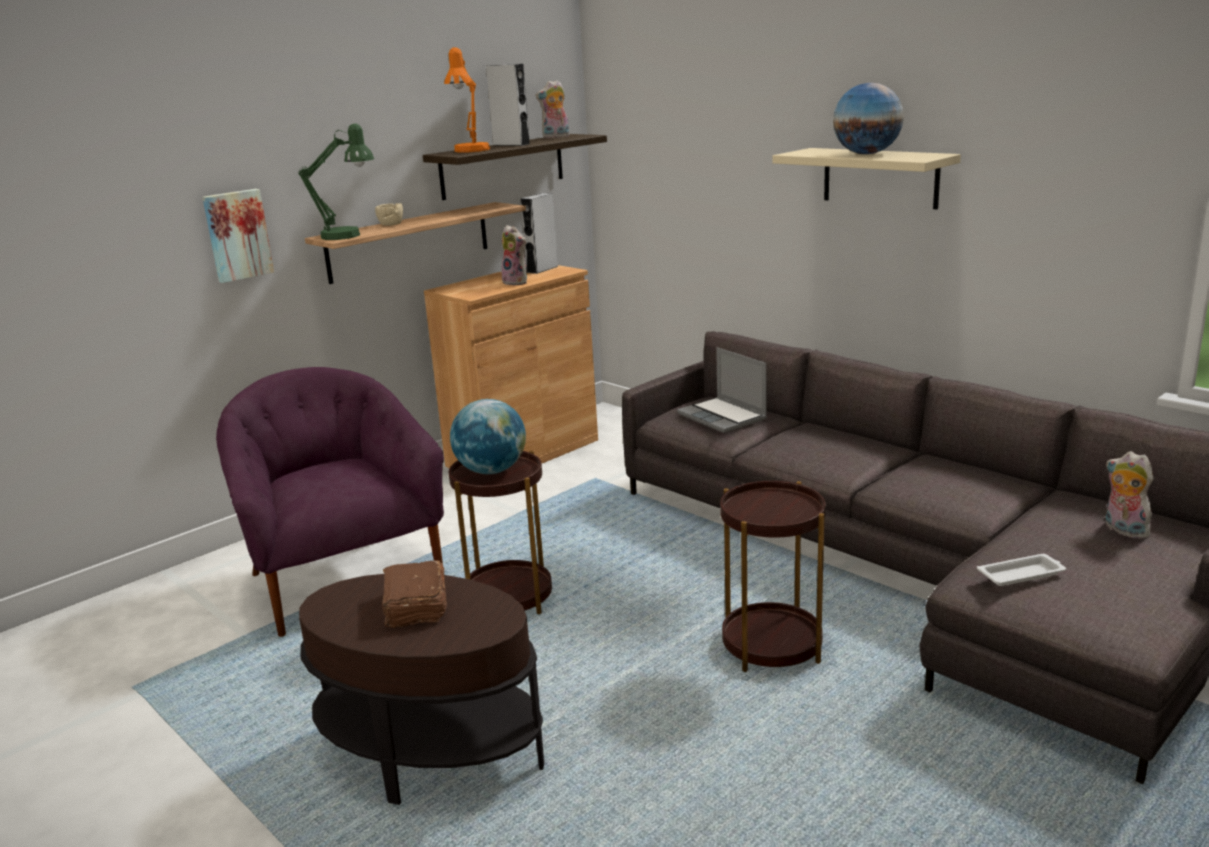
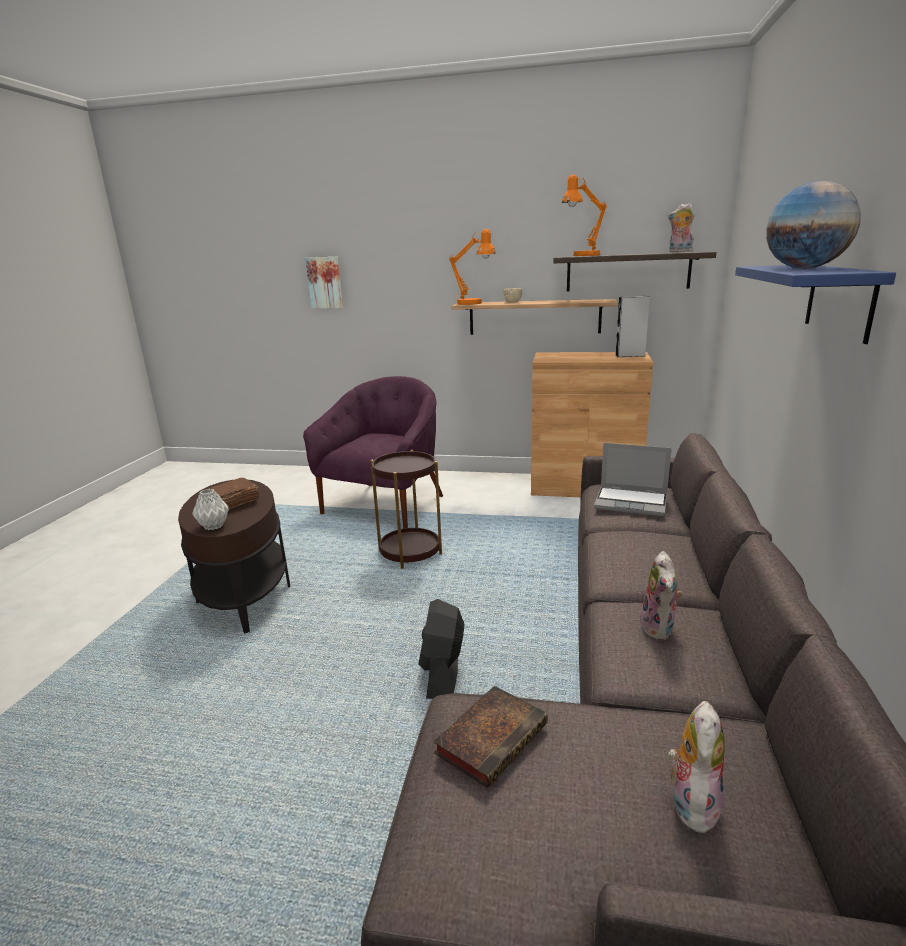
camera: 55 degrees right, 0 degrees up
(237, 235) = (416, 294): picture -> picture (325, 282)
(349, 235) = (474, 303): green table lamp -> orange table lamp
(481, 629) = (213, 526): none -> grey vase
(491, 471) = (405, 464): globe -> none
(511, 144) = (625, 254): grey speaker -> none
(517, 282) = (589, 359): plush toy -> plush toy (659, 629)
(723, 417) = (632, 502): laptop -> laptop turned 90 degrees counterclockwise
(771, 647) = (442, 672): brown side table -> black fan
(880, 177) = (839, 300): beige shelf -> blue shelf
(1022, 574) = (492, 737): white tray -> book

